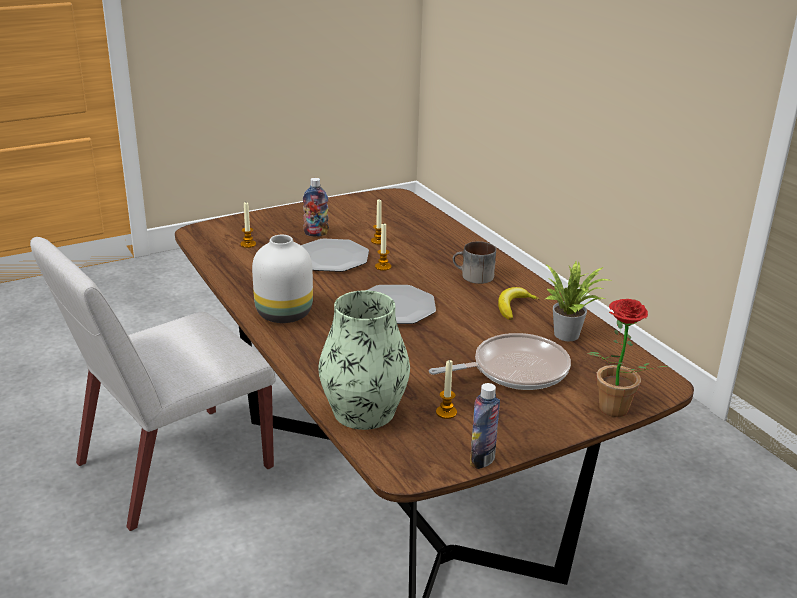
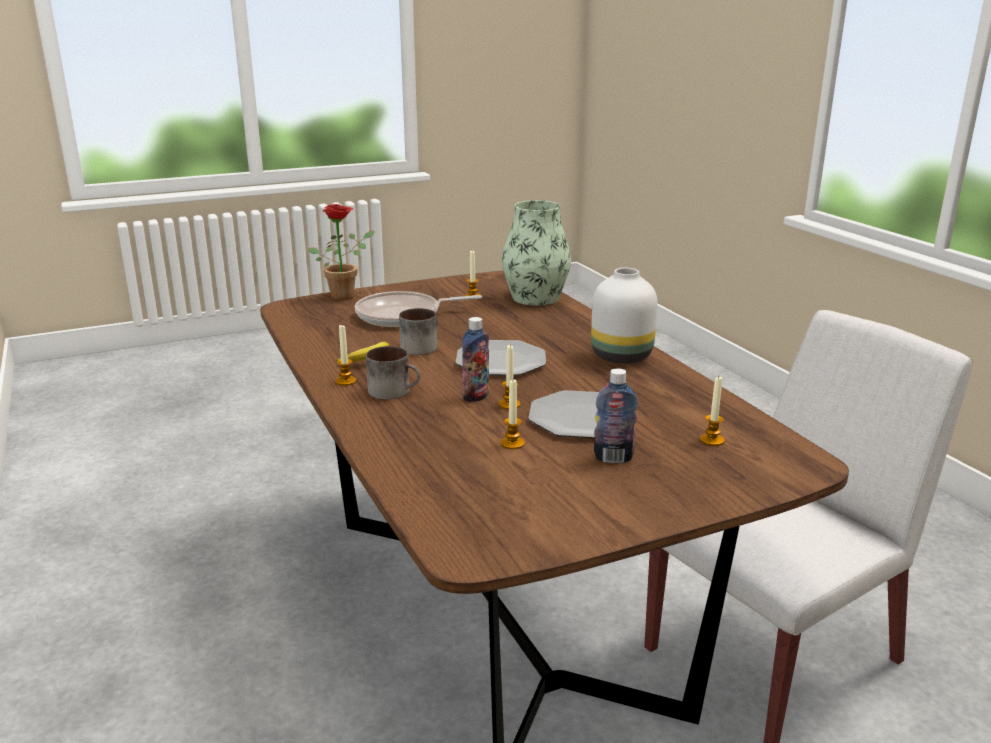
camera: 175 degrees left, 5 degrees down
(474, 323) = (420, 346): none -> mug
(482, 459) = (456, 279): bottle -> bottle (476, 396)
(517, 284) = (345, 381): none -> candle
(570, 334) = (330, 337): potted plant -> none

